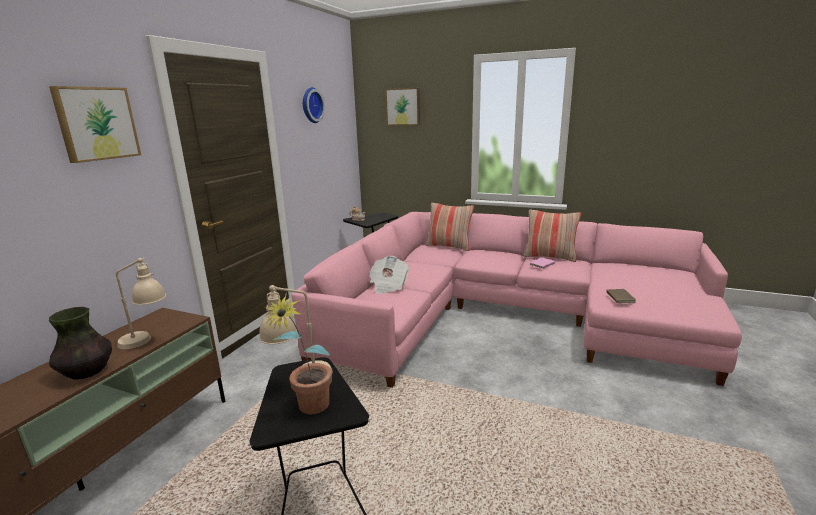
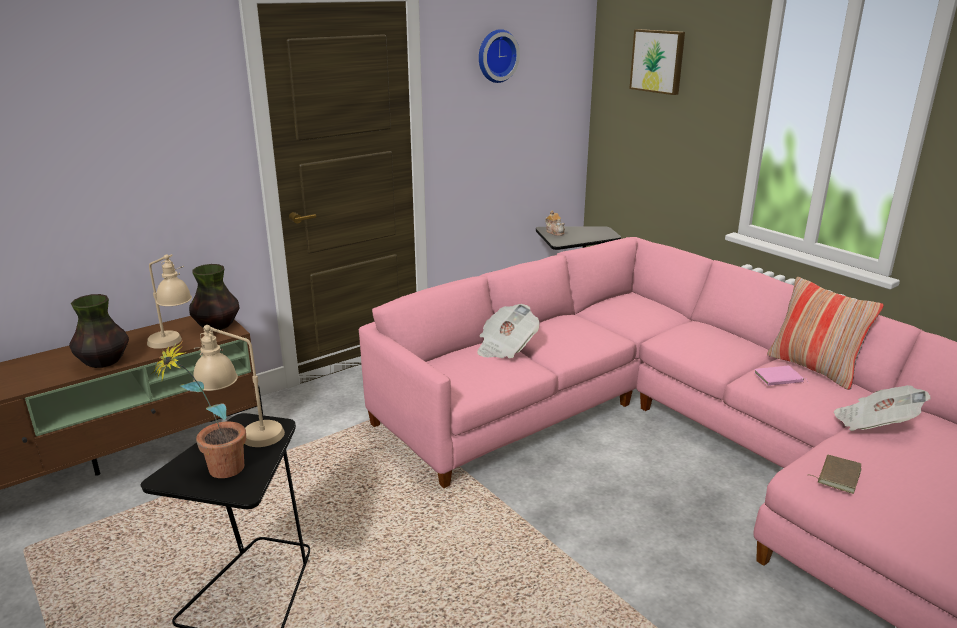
camera: 30 degrees right, 5 degrees up
(96, 123) = (165, 95): picture -> none
(174, 319) = (217, 326): none -> vase
(449, 246) = (665, 306): pillow -> none
(604, 273) = (874, 425): none -> newspaper

